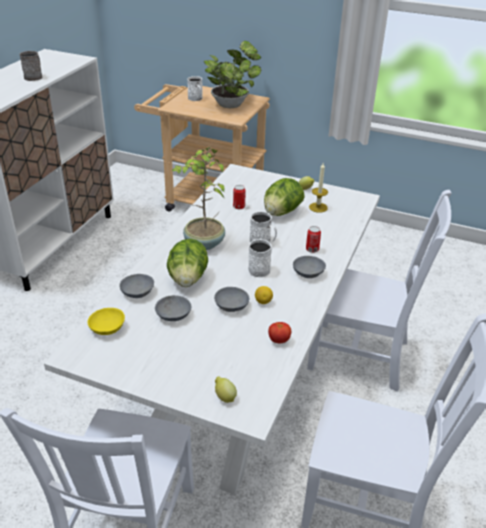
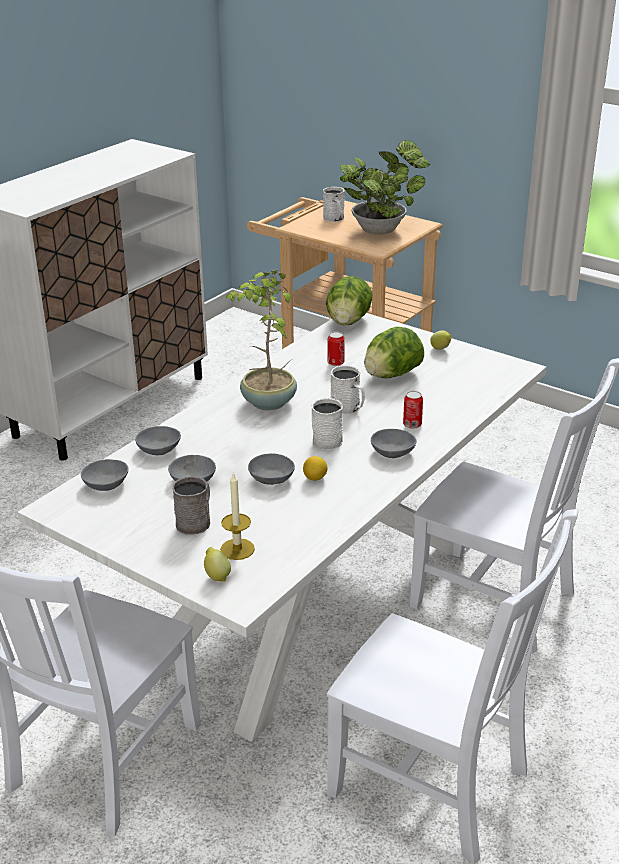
camera: 15 degrees right, 5 degrees down
(34, 76) = (104, 173): grey mug -> grey mug (196, 521)
(107, 327) = (106, 483): yellow bowl -> grey bowl
(188, 279) = (229, 441): lettuce -> lettuce (348, 321)
(279, 340) = (315, 524): tomato -> none
(318, 207) = (447, 373): candle -> candle (237, 549)

